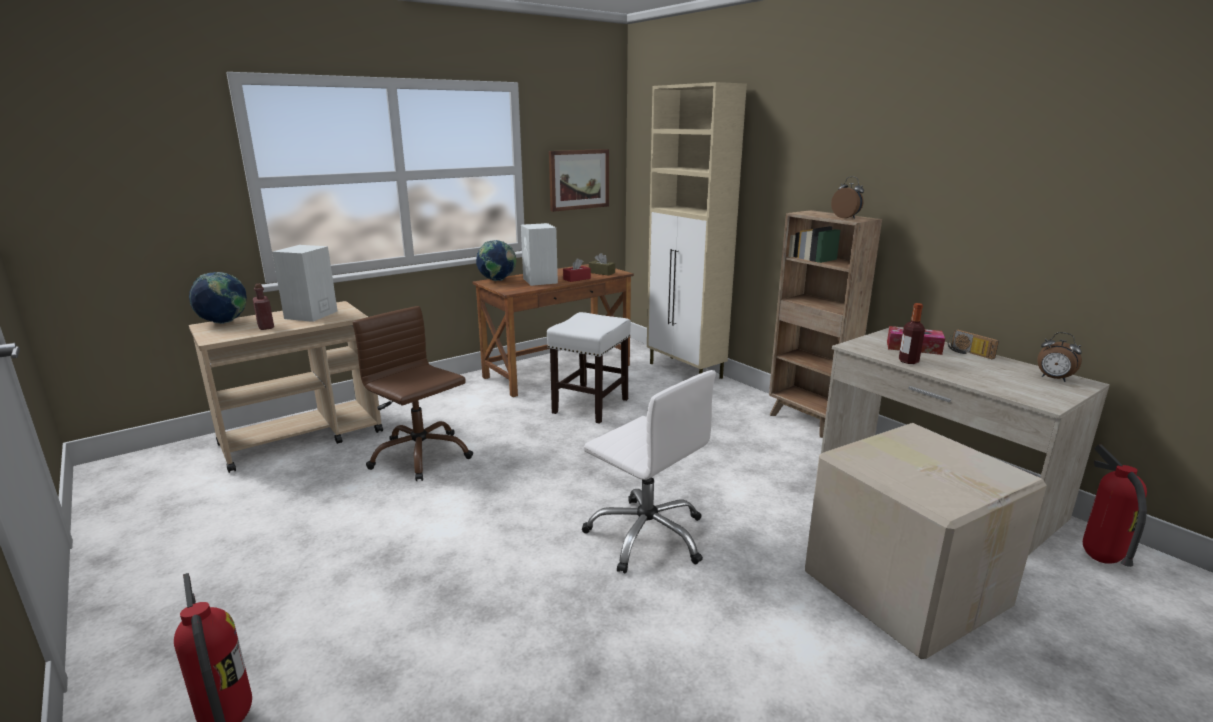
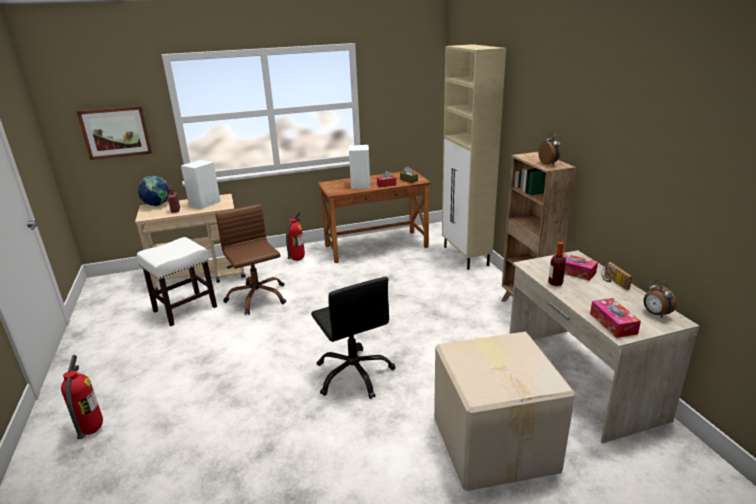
camera: 20 degrees right, 5 degrees up
(497, 281) = (333, 183): globe -> none
(578, 179) = (404, 109): picture -> picture (116, 132)
(590, 406) = (380, 276): white stool -> white stool (184, 309)
(647, 535) = (354, 374): white office chair -> black office chair
(1024, 393) = (613, 323): none -> tissue box
(1098, 559) = (665, 456): fire extinguisher -> fire extinguisher (297, 259)

